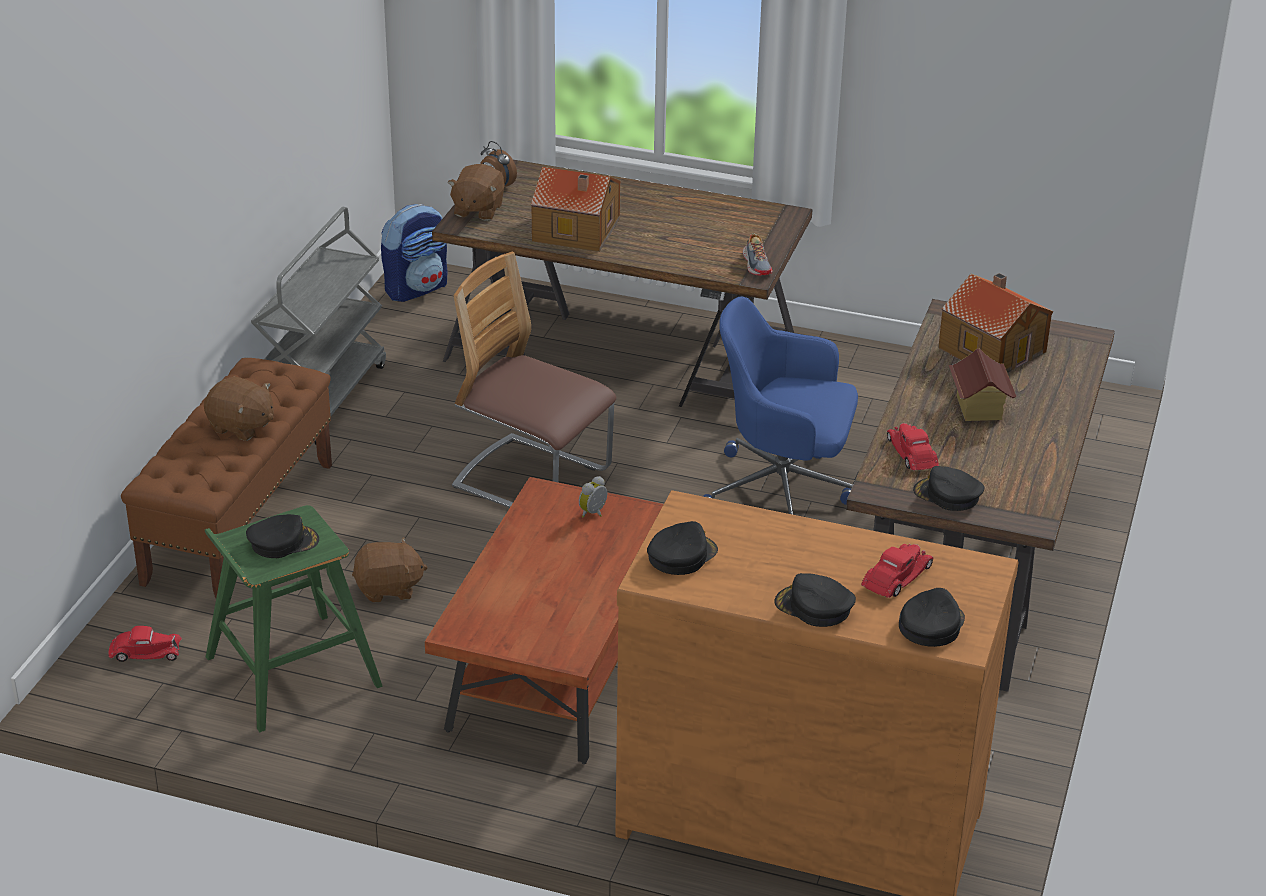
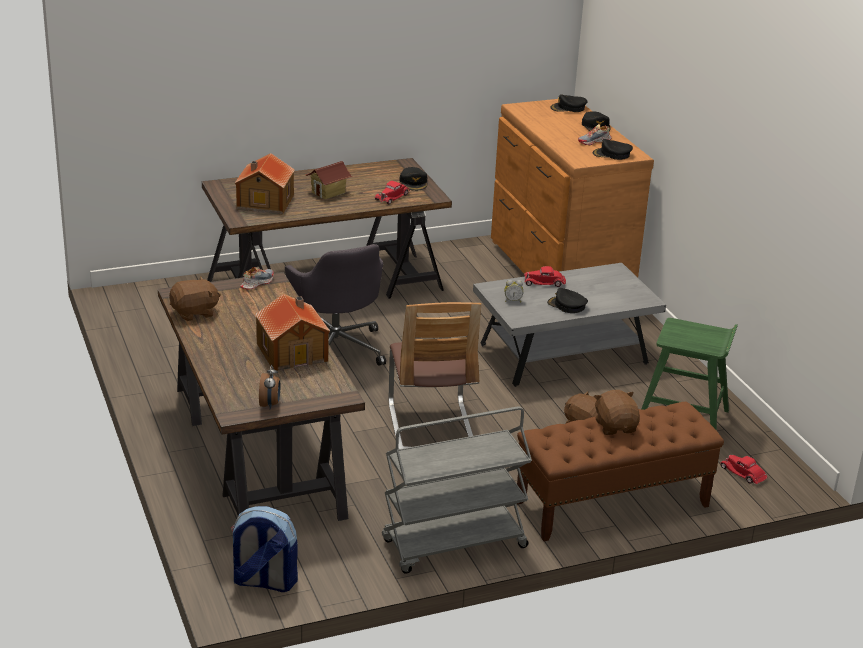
camera: 130 degrees left, 5 degrees down
(283, 542) = (692, 336): black cap -> black cap (567, 305)
(477, 210) = (313, 397): brown plush toy -> brown plush toy (194, 313)
(557, 668) = (563, 355): brown coffee table -> grey coffee table
(750, 566) = (594, 142): none -> shoe
(782, 493) = (335, 348): blue office chair -> grey office chair
(896, 577) = (552, 118): red toy car -> red toy car (544, 282)

